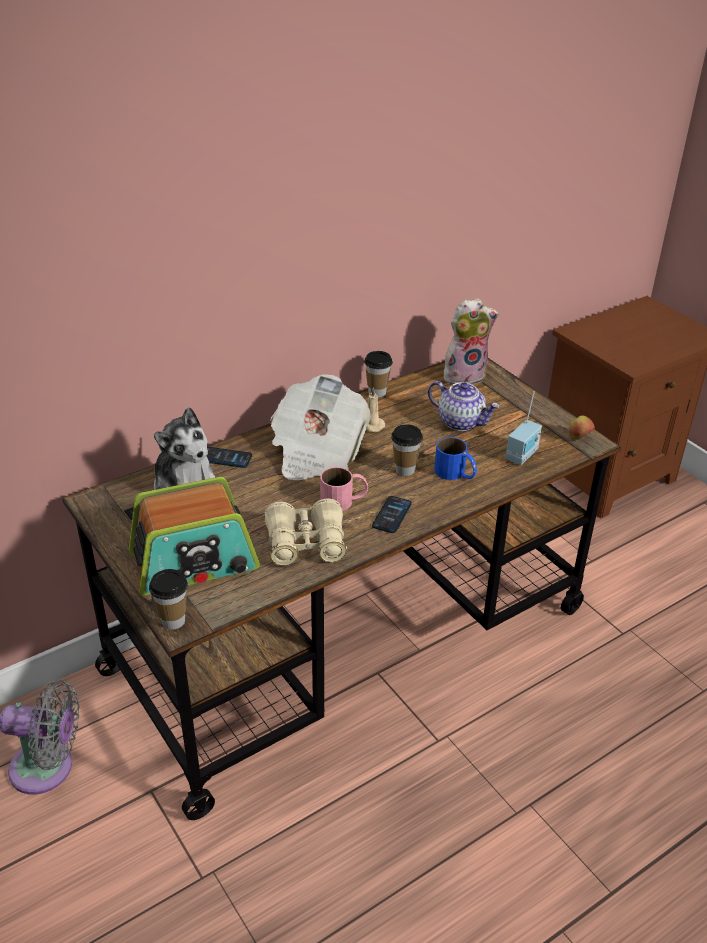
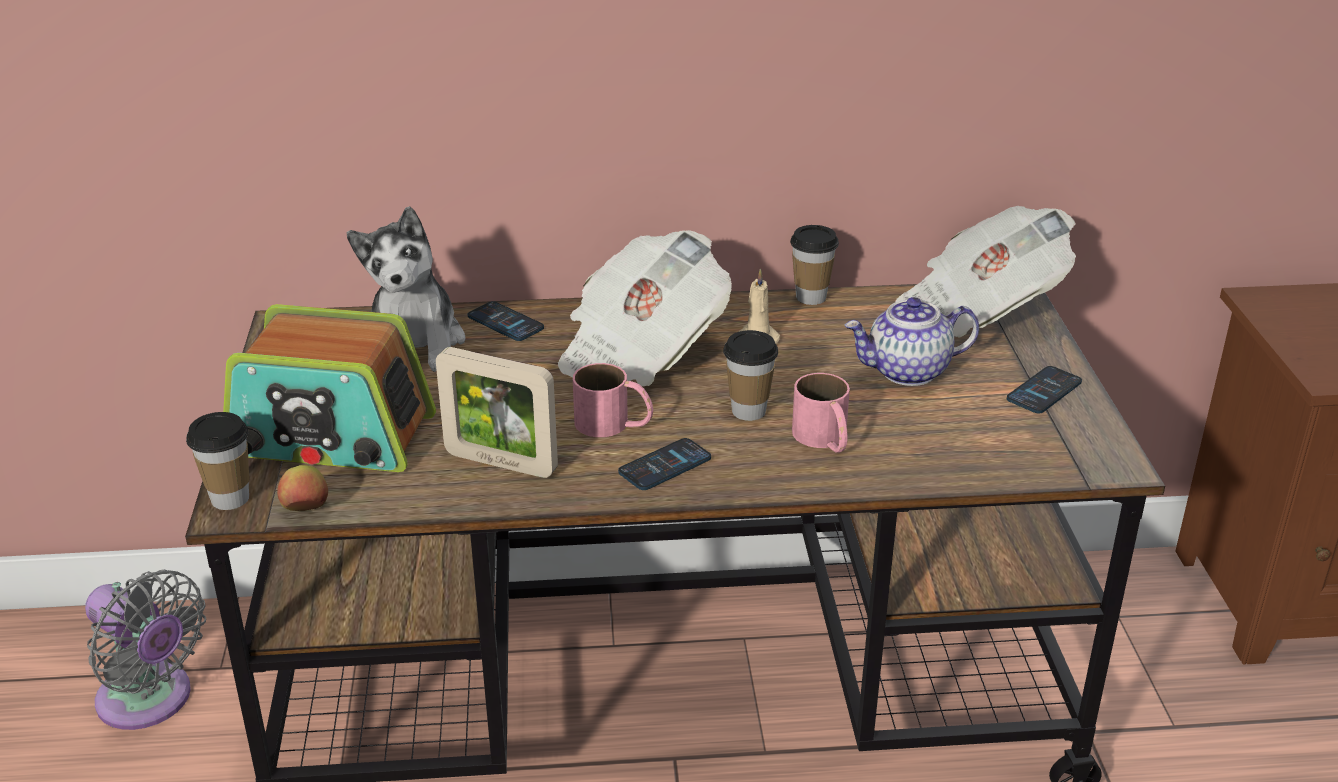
camera: 30 degrees right, 5 degrees down
(306, 544) = (501, 463): beige binoculars -> picture frame
(456, 473) = (825, 440): blue mug -> pink mug
(461, 422) = (907, 371): teapot -> teapot turned 105 degrees clockwise
(464, 375) = (979, 309): plush toy -> newspaper
(523, 455) = (966, 447): radio -> none
(531, 413) = (1044, 391): none -> phone
(579, 438) = (1096, 451): apple -> apple (306, 510)

